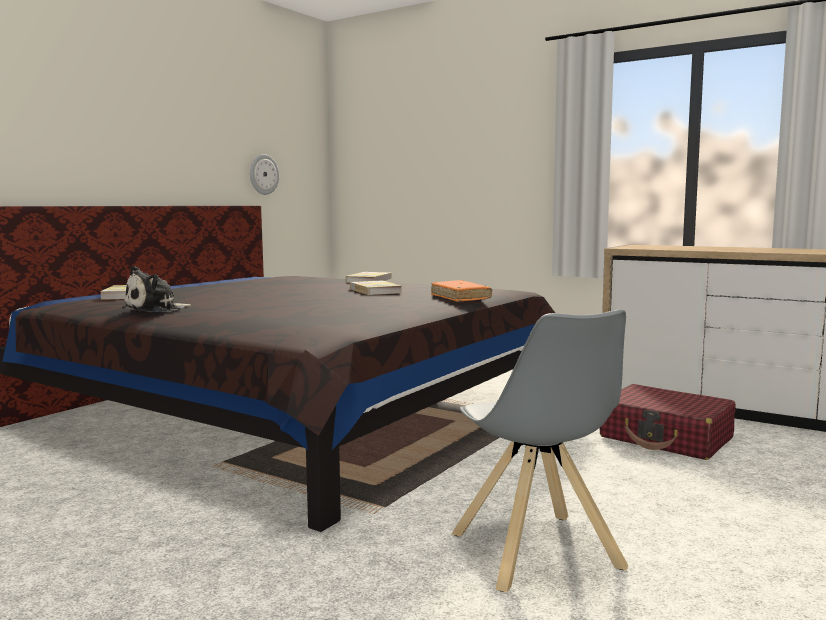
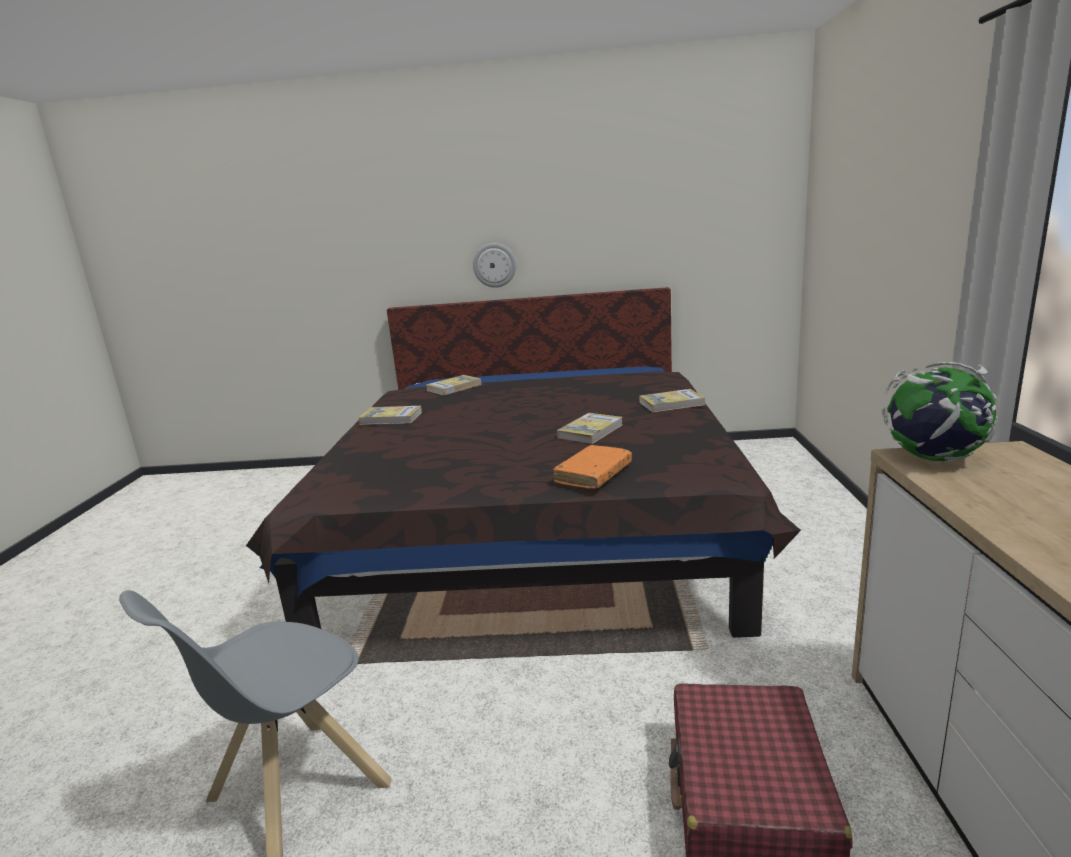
camera: 60 degrees right, 10 degrees up
(156, 309) = (391, 418): plush toy -> book
(263, 174) = (685, 251): wall clock -> wall clock (494, 265)
(630, 247) = (932, 458): none -> globe

